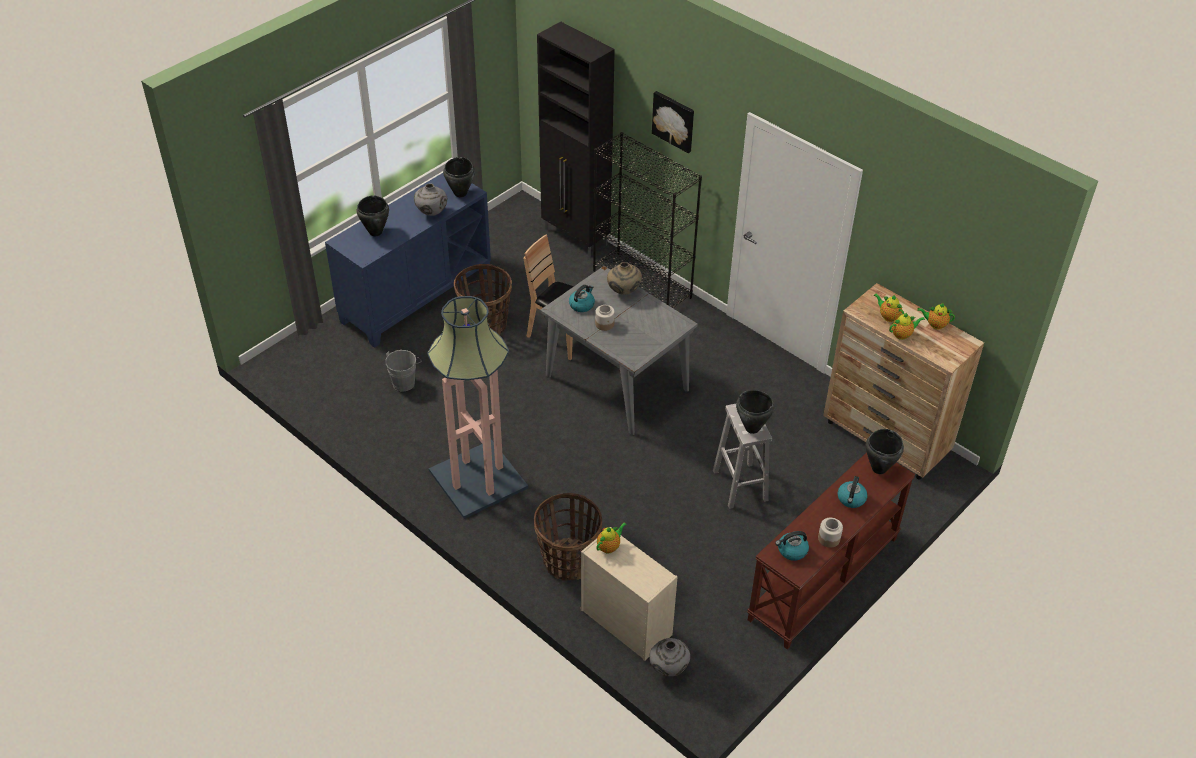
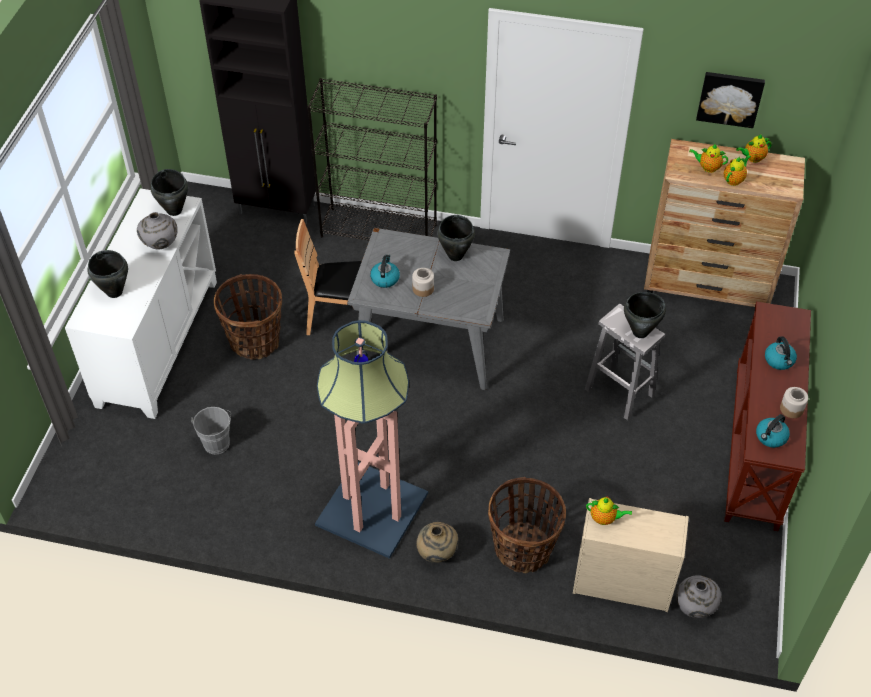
camera: 30 degrees left, 5 degrees up
(416, 296) = (157, 342): blue cabinet -> white cabinet
(609, 546) = (604, 519): teapot -> teapot turned 90 degrees clockwise
(623, 292) = (415, 247): beige vase -> beige vase (437, 554)
(674, 121) = (388, 46): picture -> picture (730, 98)
(878, 468) = (778, 319): black cooking pot -> black cooking pot (455, 256)

